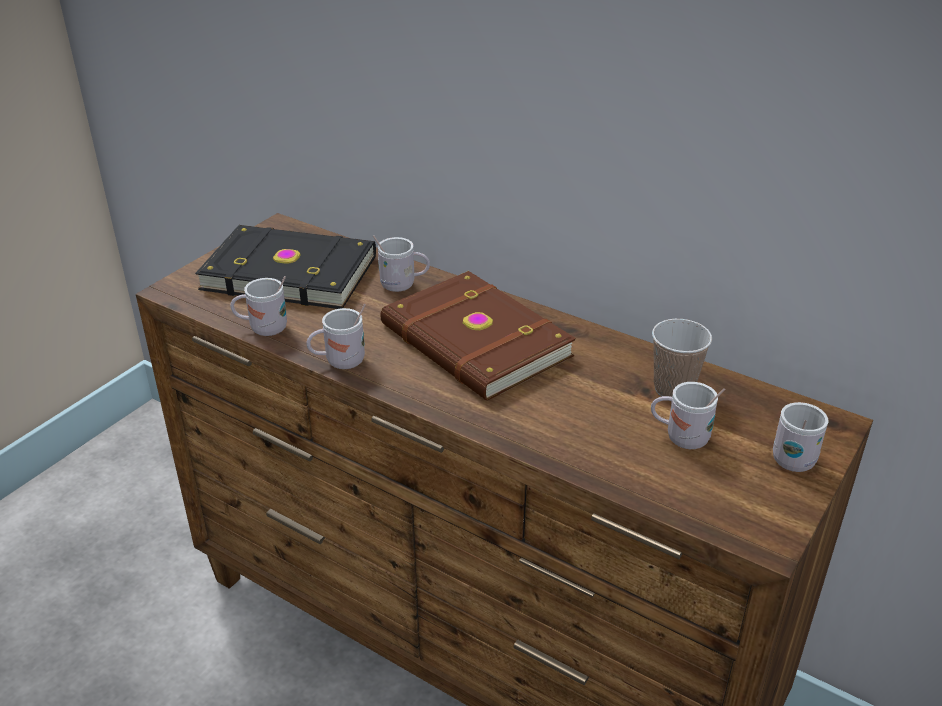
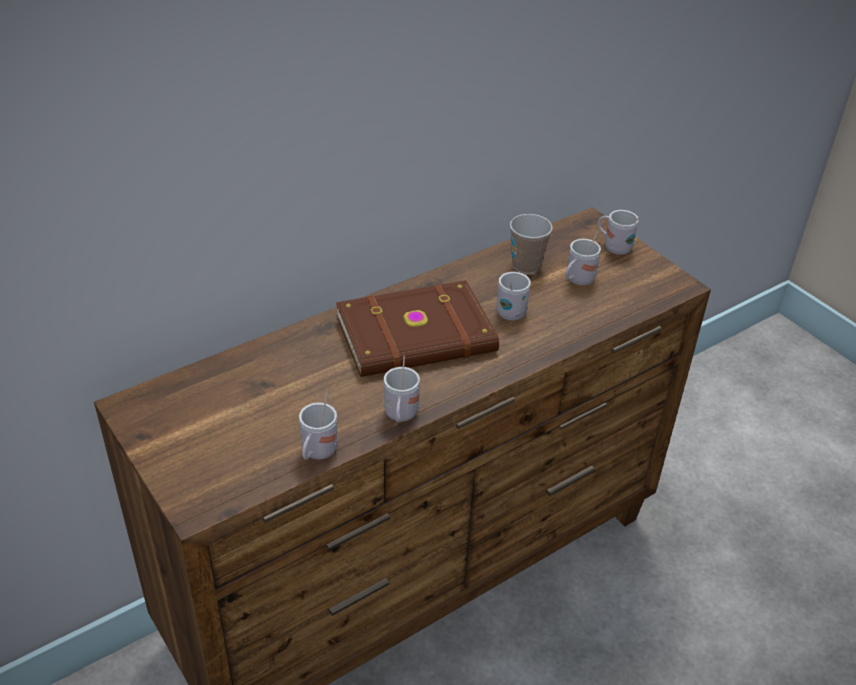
camera: 70 degrees left, 5 degrees up
(289, 271) = (225, 416): black book -> none
(403, 285) = (305, 351): white mug -> white mug (512, 310)

